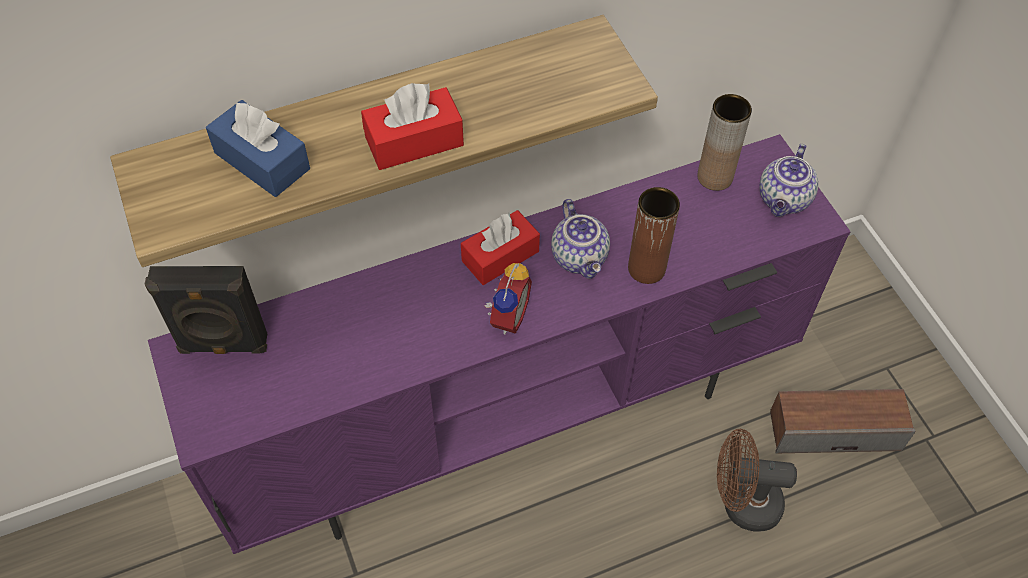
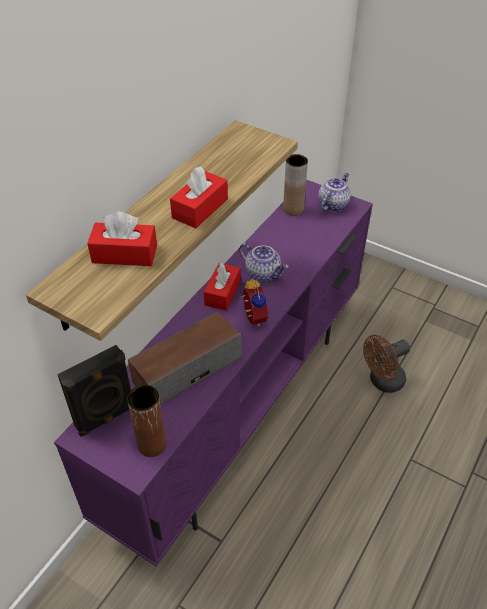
camera: 35 degrees left, 10 degrees down
(262, 161) = (124, 254): blue tissue box -> red tissue box
(646, 268) = (299, 262): brown vase -> brown vase (152, 444)
(784, 200) = (333, 204): teapot -> teapot turned 135 degrees counterclockwise
(834, 430) = (393, 326): speaker -> speaker (187, 369)

